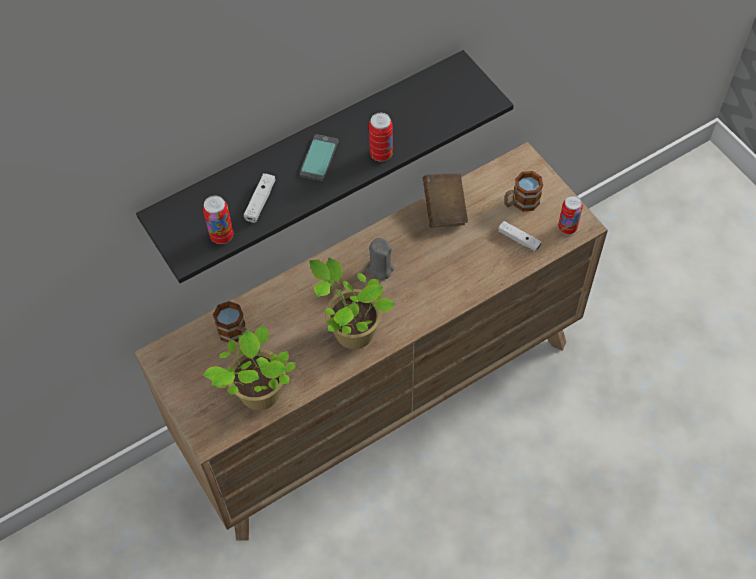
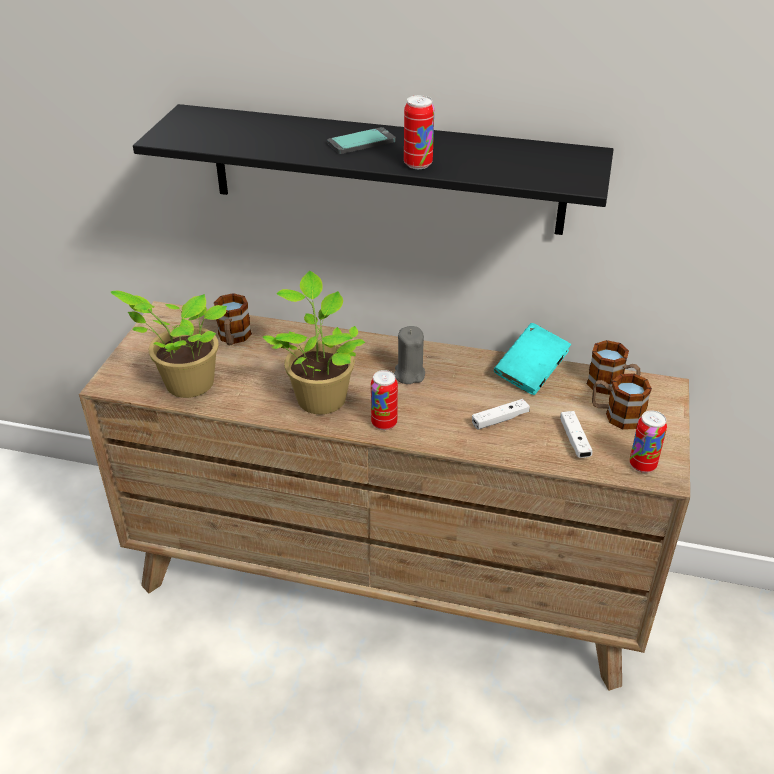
camera: 45 degrees right, 20 degrees down
(222, 236) = (206, 141): can -> can (384, 423)
(260, 201) = (270, 140): white game controller -> white game controller (500, 419)
(444, 208) = (530, 373): brown book -> turquoise book
(496, 182) = (611, 386): none -> mug

